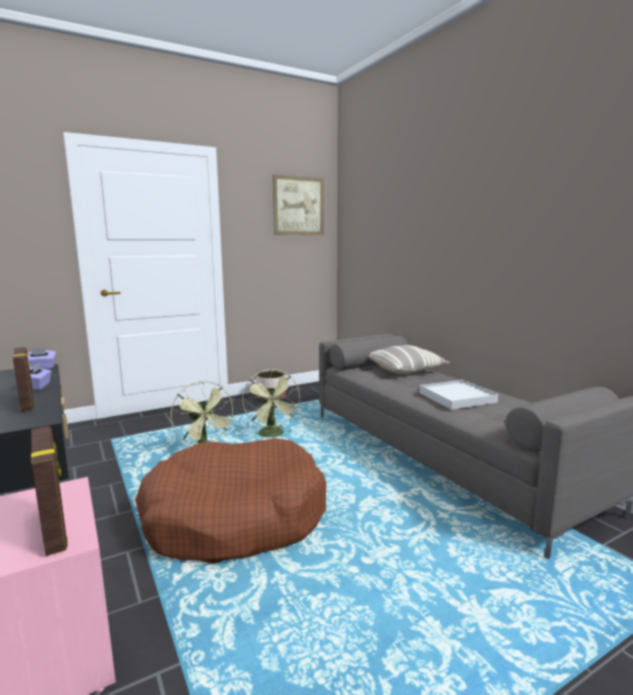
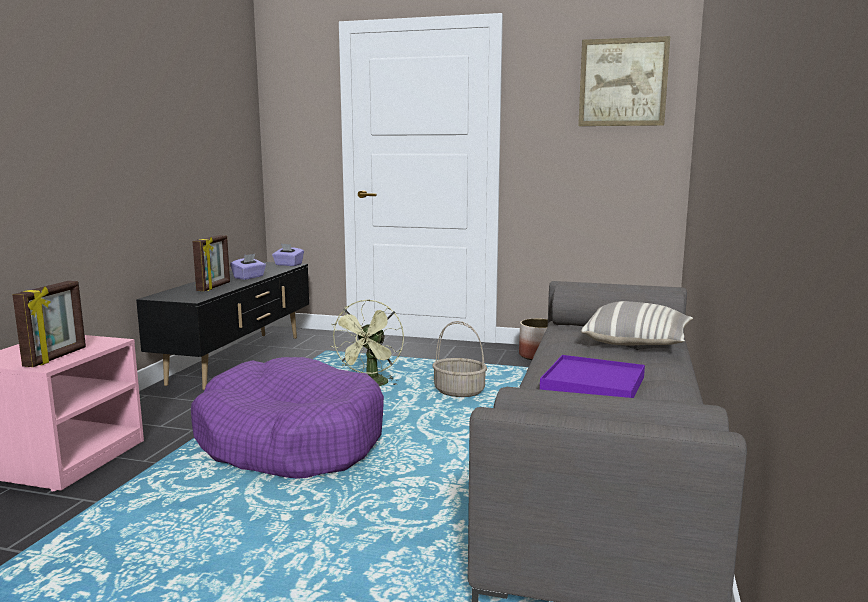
camera: 45 degrees right, 0 degrees up
(235, 517) = (290, 441): brown dog bed -> purple dog bed
(273, 435) = (460, 391): green fan -> basket
(457, 397) = (593, 384): white tray -> purple tray

